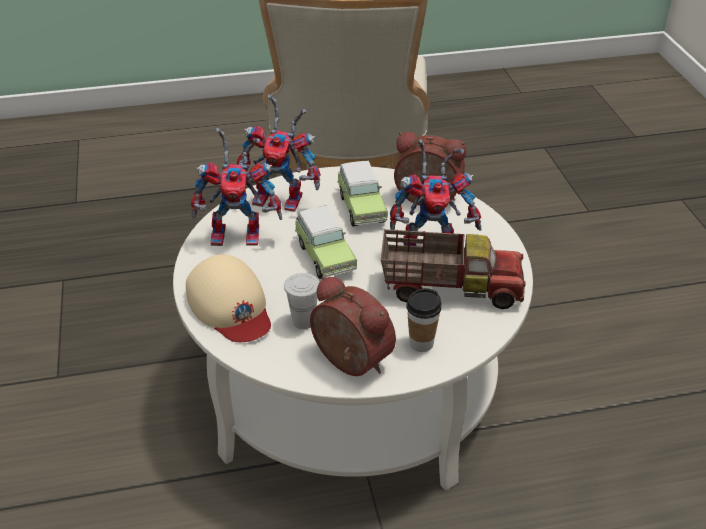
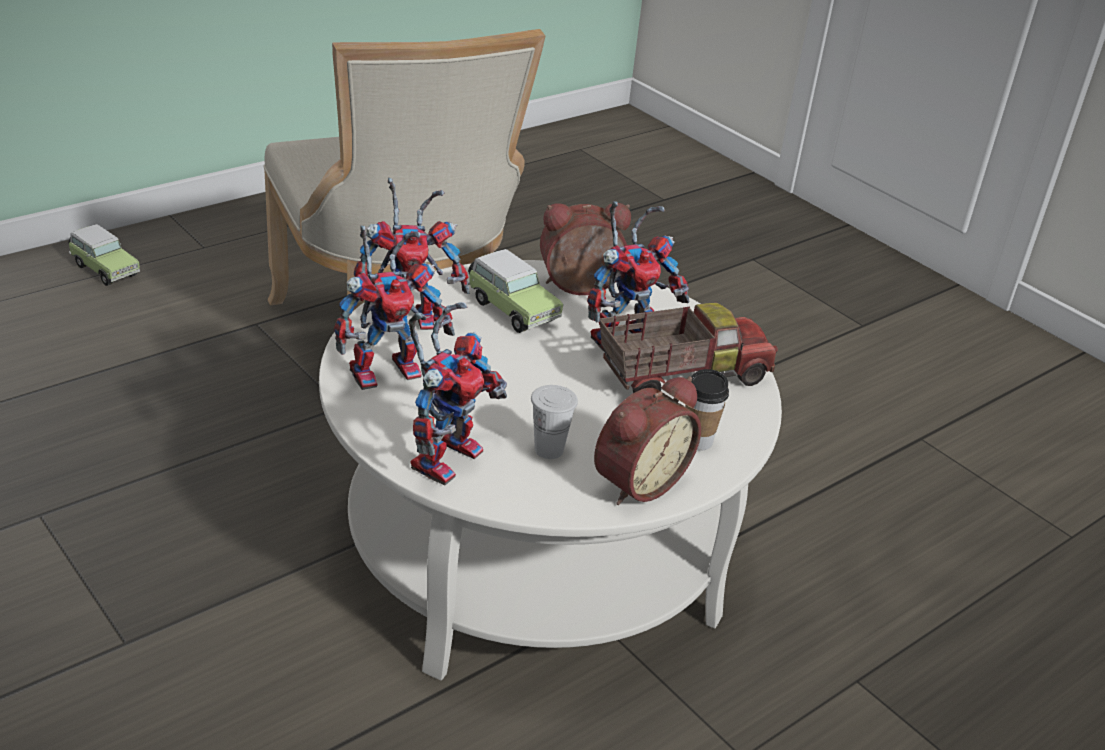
camera: 30 degrees left, 5 degrees down
(230, 306) = (446, 453): beige cap -> toy robot
(324, 256) = (513, 372): toy car -> toy car (104, 269)
(348, 363) = (636, 481): alarm clock -> alarm clock turned 120 degrees clockwise

